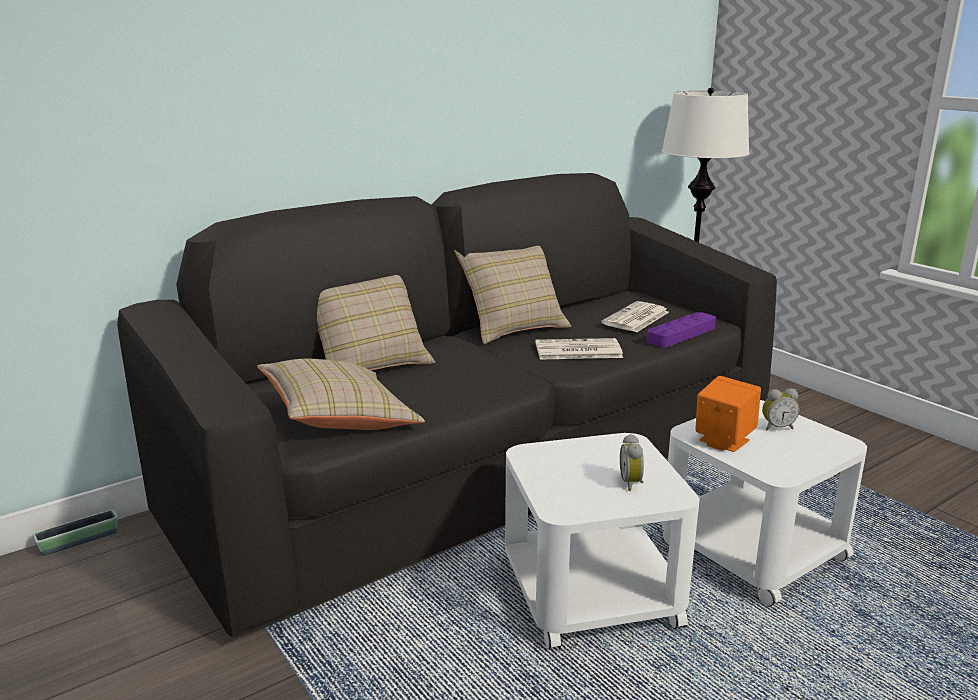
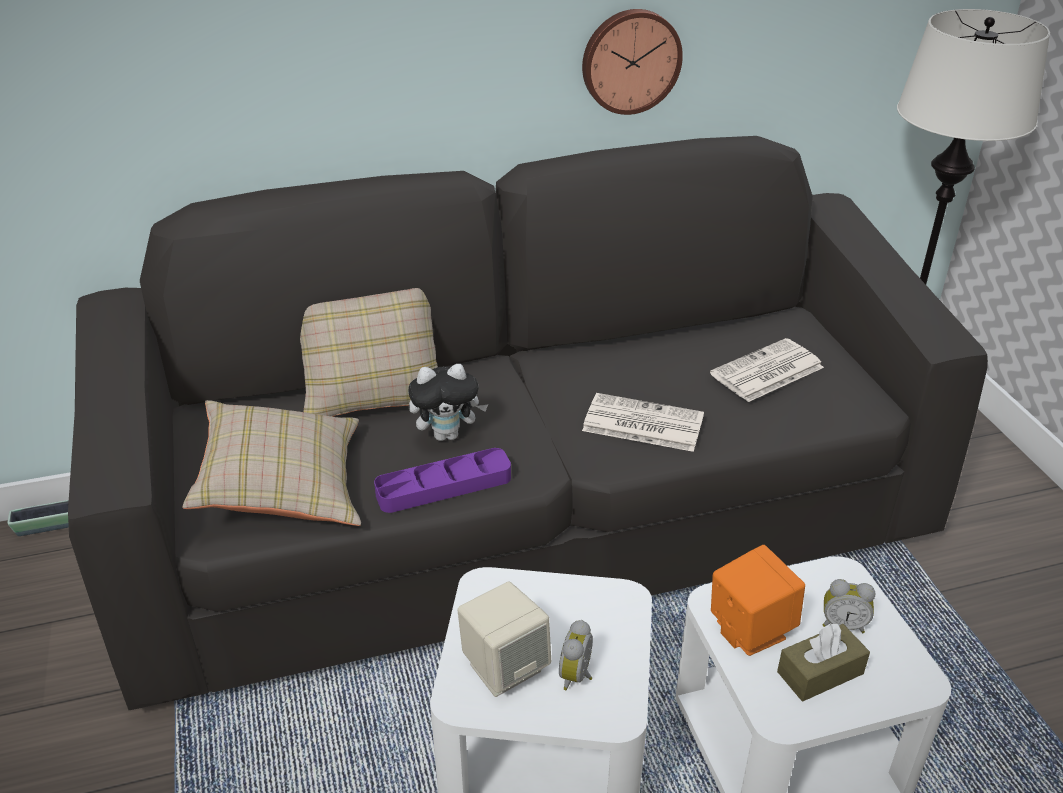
camera: 20 degrees right, 15 degrees up
(444, 376) = (448, 434): none -> plush toy
(505, 121) = (630, 60): none -> wall clock
(513, 328) = (590, 358): beige pillow -> none
(577, 489) = (505, 667): none -> beige speaker
(681, 334) = (808, 420): purple tray -> purple tray (444, 486)
(784, 451) = (820, 673): none -> brown tissue box

